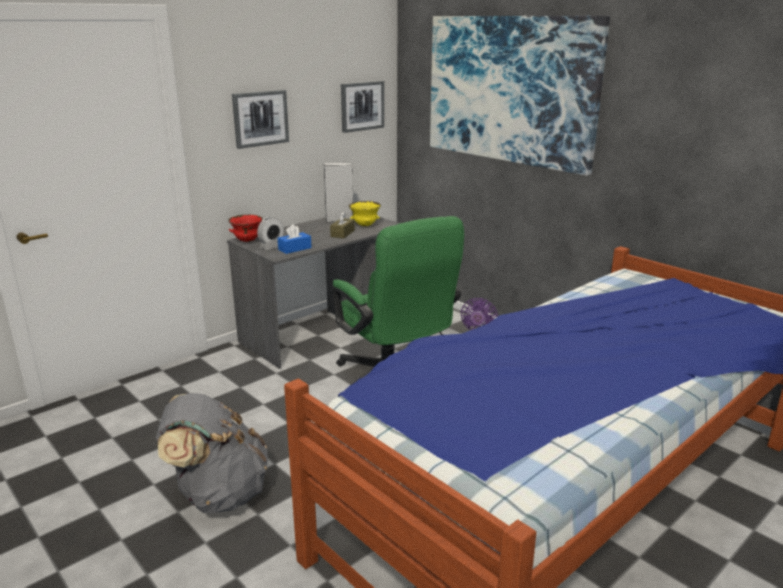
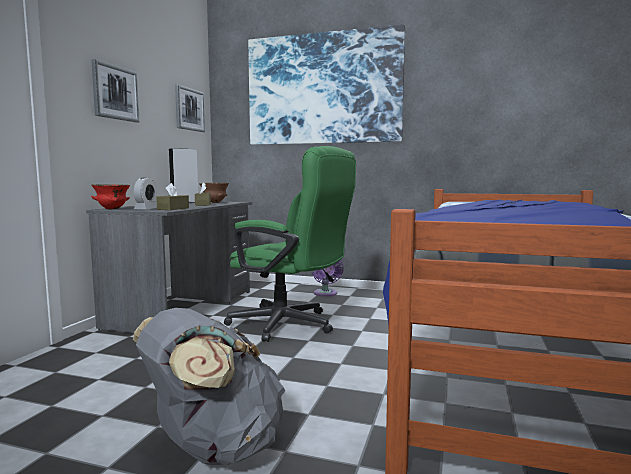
camera: 30 degrees left, 15 degrees down
(295, 249) = (173, 209): blue tissue box -> brown tissue box
(365, 225) = (214, 202): yellow bowl -> brown bowl

